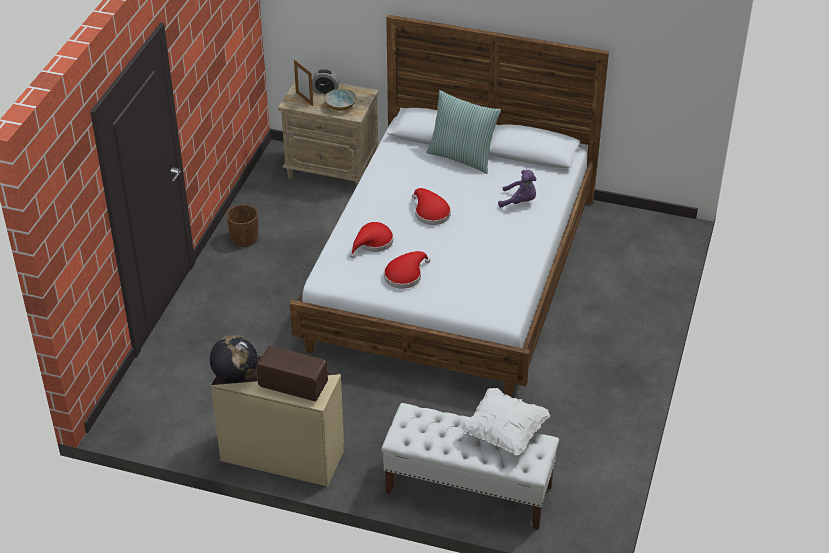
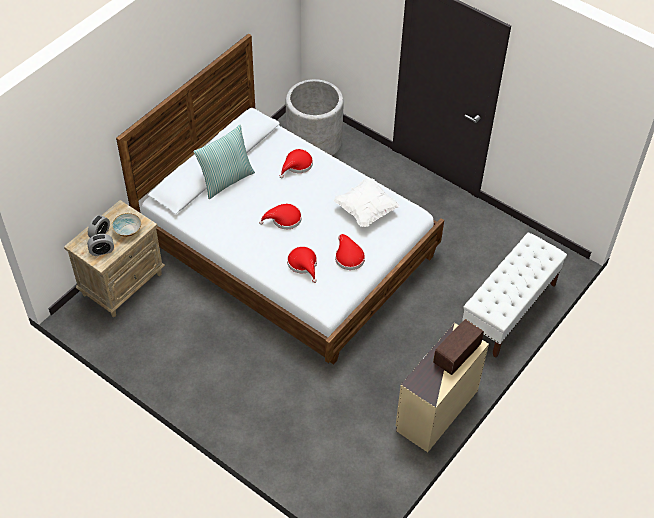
camera: 70 degrees left, 10 degrees up
(235, 375) = (431, 388): globe -> none
(244, 238) = (176, 369): brown planter -> none
(304, 99) = (102, 251): picture frame -> alarm clock
(504, 432) = (516, 257): white pillow -> white pillow (366, 210)
(519, 201) = (297, 165): purple plush toy -> red hat
(631, 248) = (314, 141): none -> grey planter

